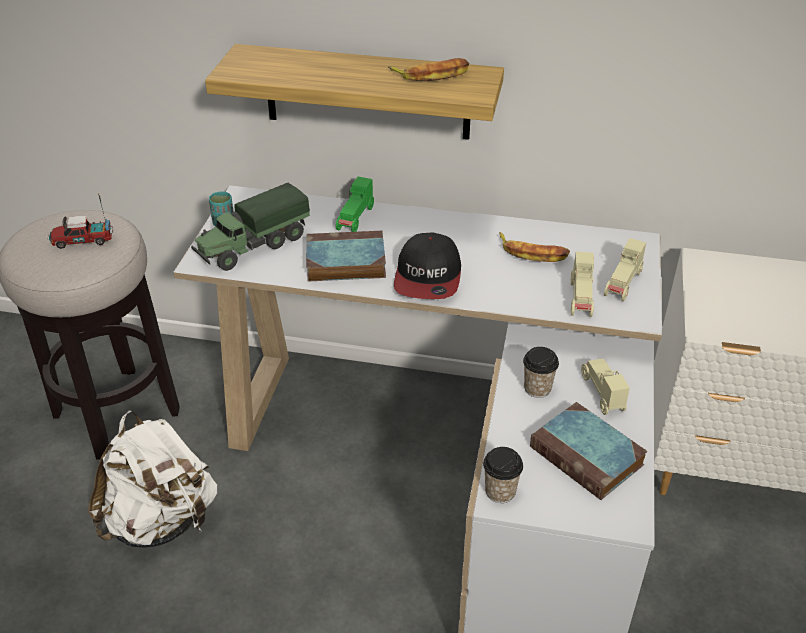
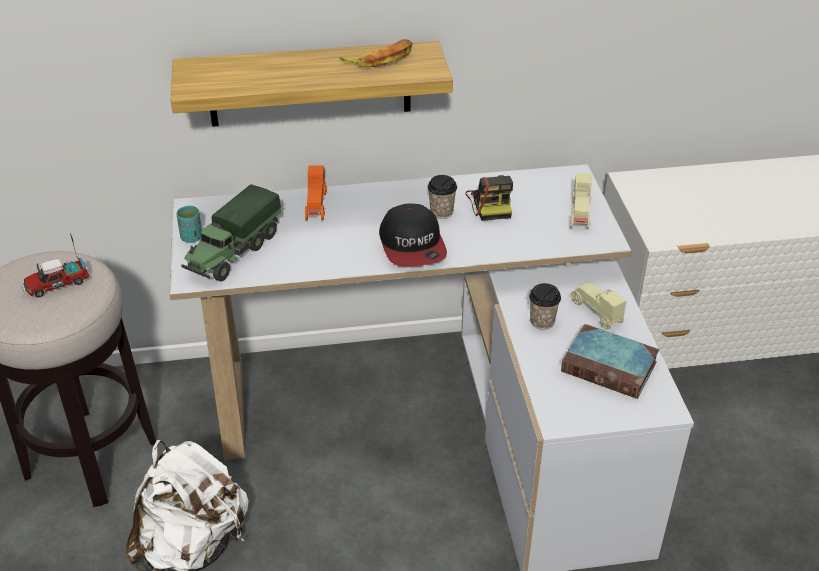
camera: 20 degrees left, 0 degrees up
(344, 262) = (329, 249): book -> none
(356, 219) = (316, 206): green toy car -> orange toy car
(500, 491) = (555, 414): cup -> cup (441, 212)
(532, 252) = (491, 203): banana -> camera
(581, 299) = (553, 235): beige toy car -> none

